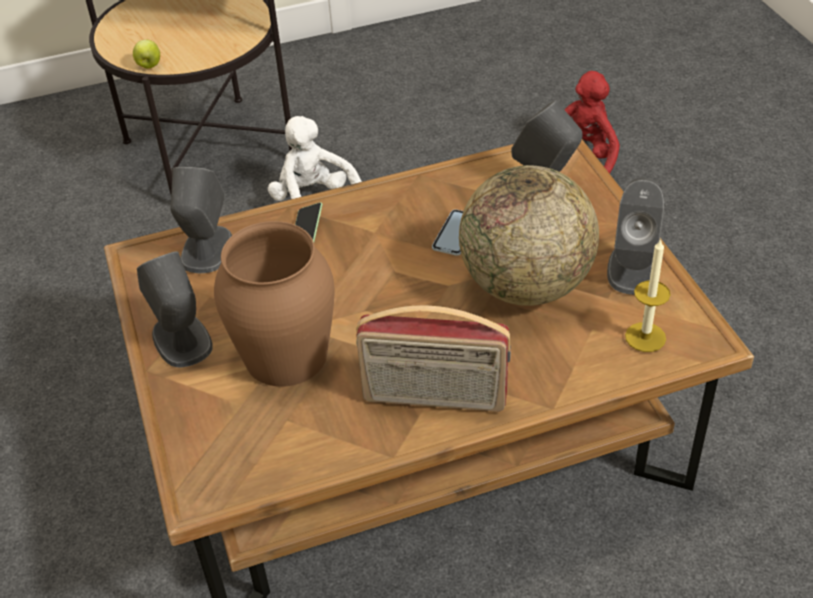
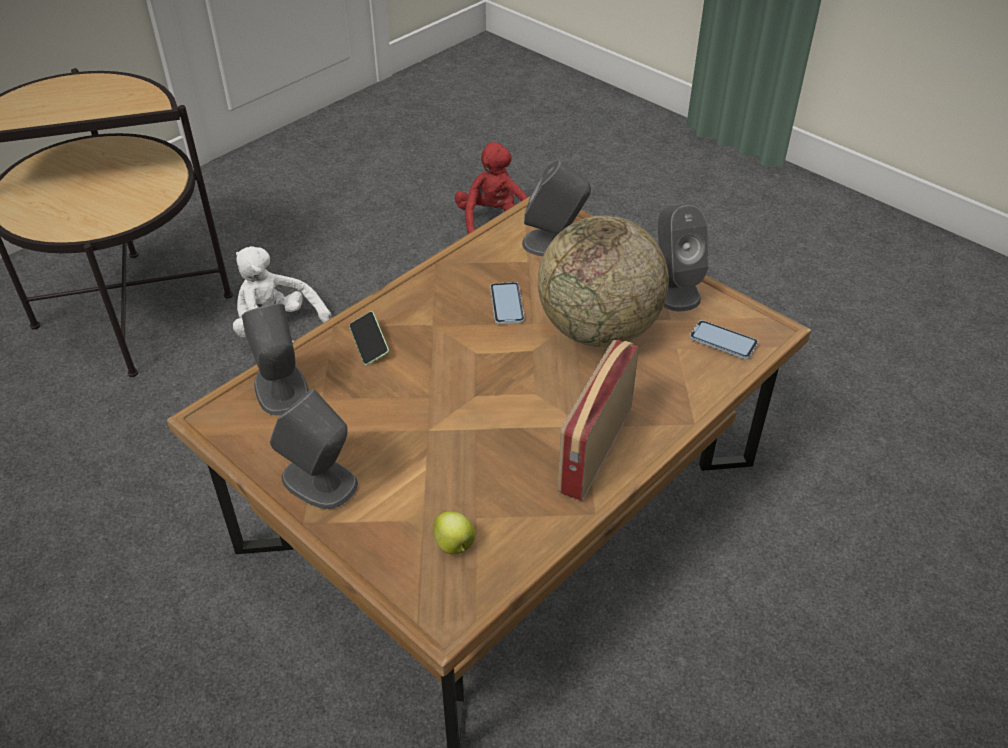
camera: 30 degrees left, 0 degrees up
(149, 66) = (83, 232): apple -> apple (455, 546)
(286, 356) = (433, 460): brown vase -> none
(434, 398) = (593, 450): radio -> radio turned 135 degrees clockwise
(645, 337) = (723, 341): candle -> phone

